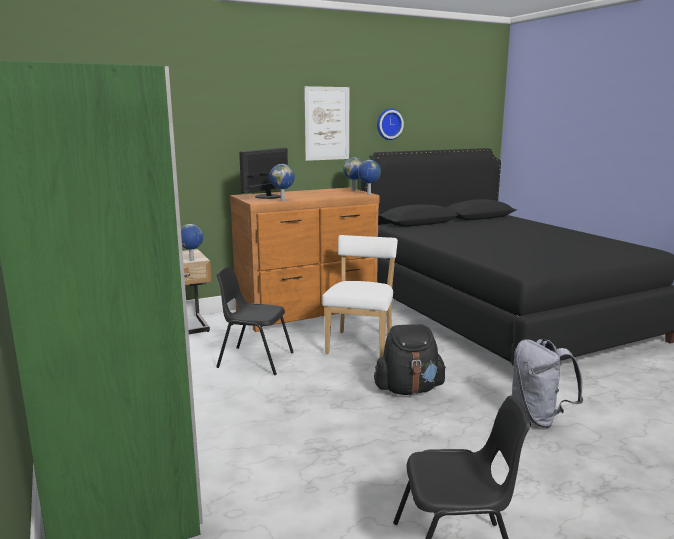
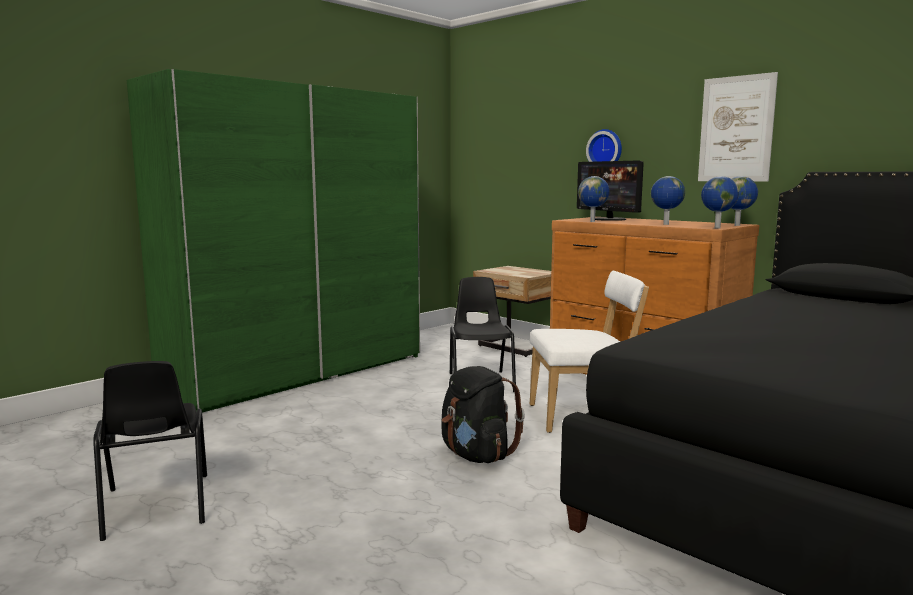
camera: 70 degrees right, 5 degrees down
(192, 260) = (517, 275): globe -> globe (665, 224)
(267, 196) = (609, 219): monitor -> monitor turned 135 degrees counterclockwise
(388, 124) = (854, 125): wall clock -> wall clock (605, 150)
(539, 417) = (461, 546): grey backpack -> none

